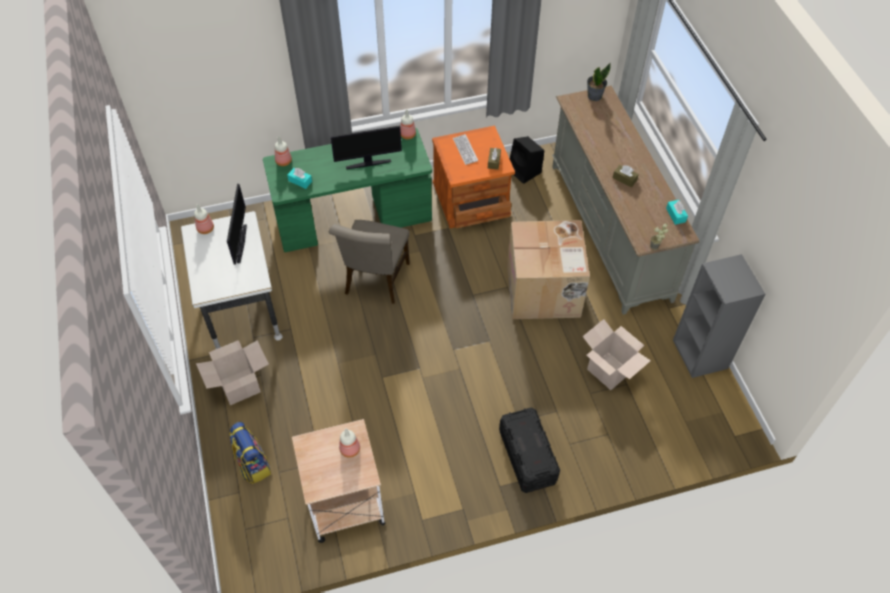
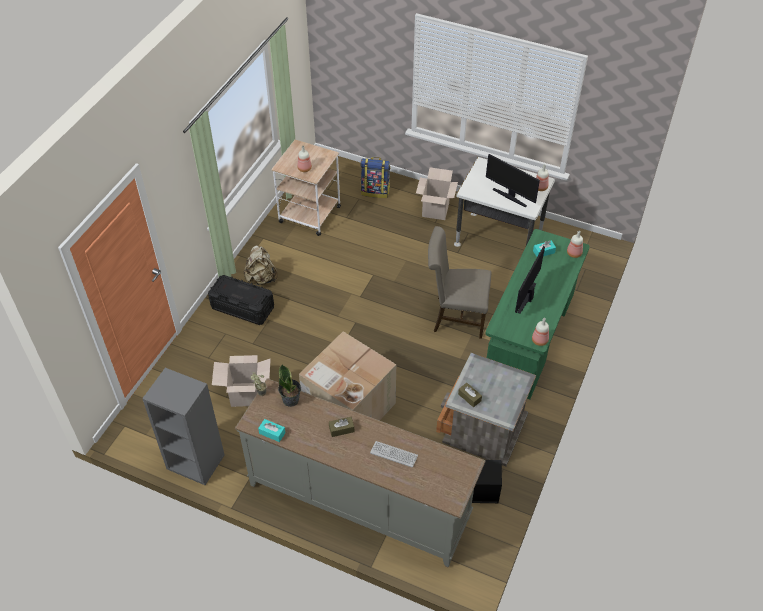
camera: 130 degrees right, 5 degrees down
(375, 281) = (455, 316): beige chair -> beige chair turned 45 degrees counterclockwise
(465, 150) = (501, 387): keyboard -> keyboard (394, 454)
(473, 201) = (480, 427): orange nightstand -> grey nightstand
(477, 472) = (261, 278): none -> beige backpack
(594, 96) = (457, 489): potted plant -> potted plant (291, 399)

